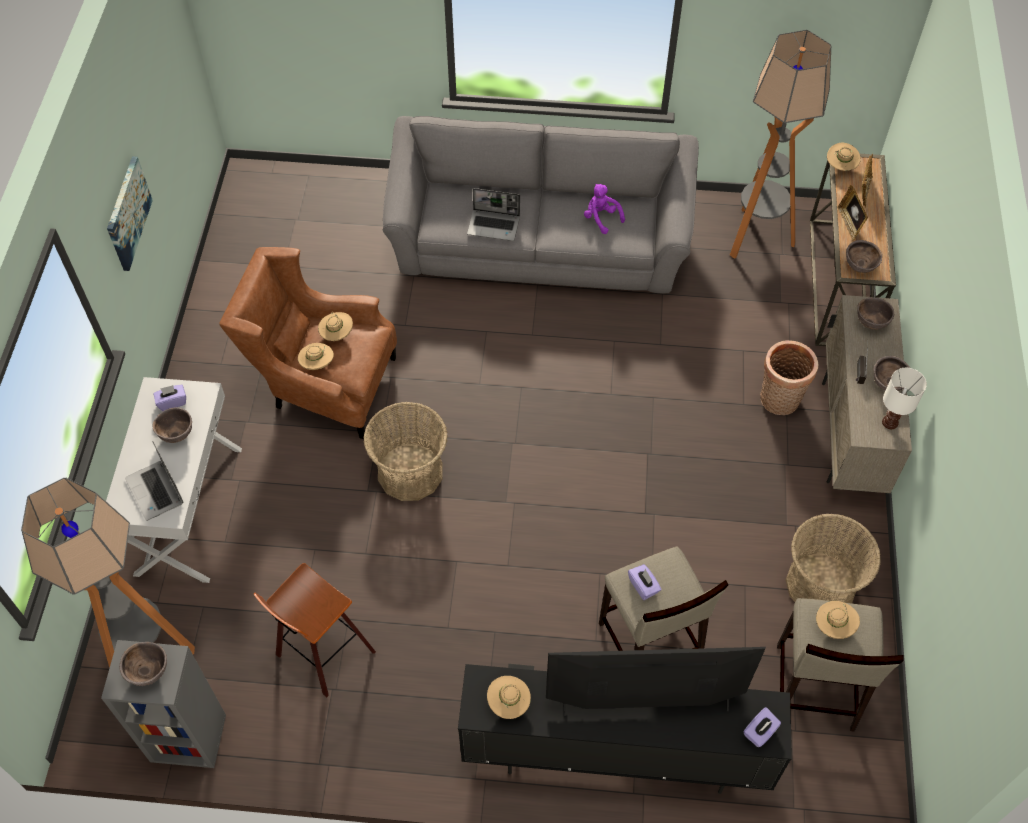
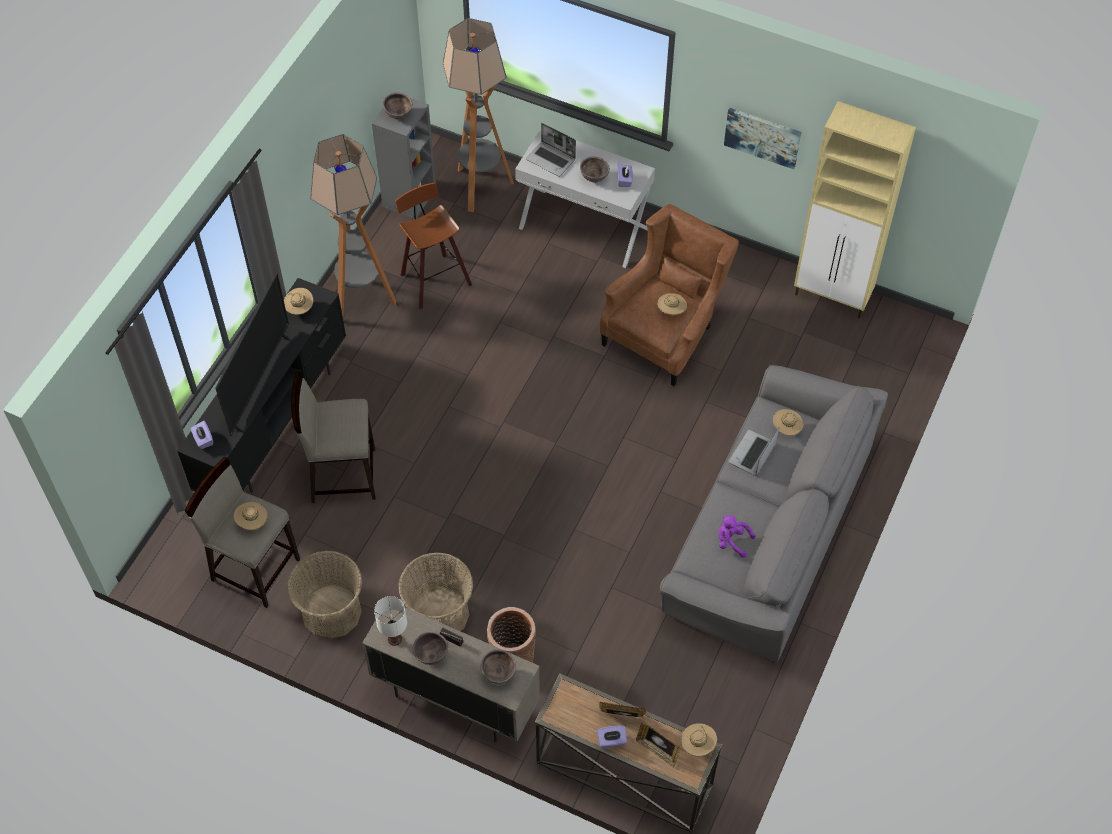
camera: 110 degrees right, 0 degrees up
(156, 491) = (551, 159): laptop -> laptop turned 135 degrees counterclockwise
(227, 252) = (833, 296): none -> beige cabinet
(317, 364) = (646, 292): beige hat -> beige hat (786, 428)
(410, 472) = (558, 367): basket -> basket (439, 613)
(601, 218) = (732, 541): purple plush toy -> purple plush toy turned 135 degrees counterclockwise
(643, 586) = (343, 415): purple tissue box -> purple tissue box (611, 741)
(757, 236) = (708, 724): floor lamp -> floor lamp (361, 300)
(859, 267) = (567, 700): brown bowl -> none

